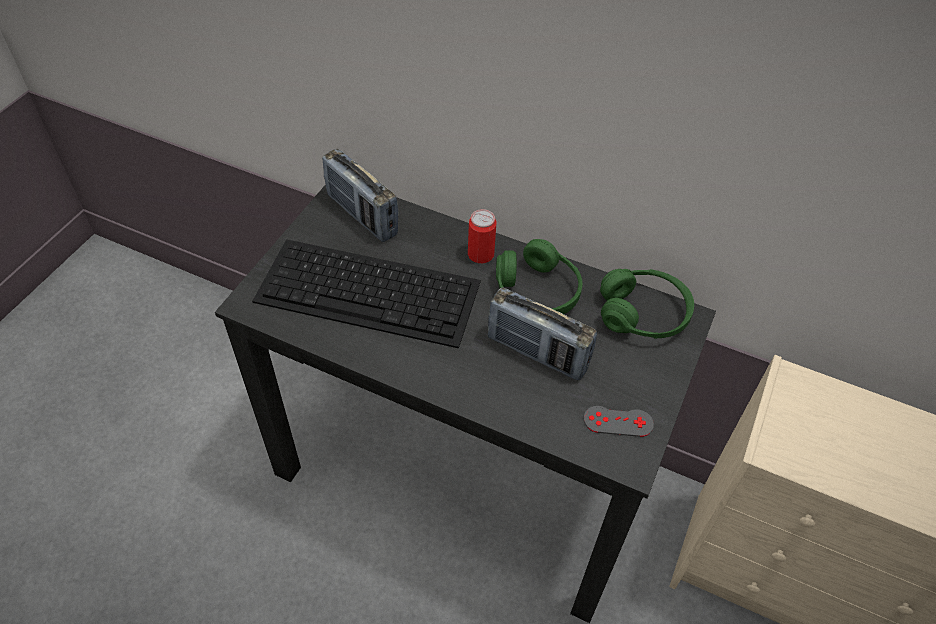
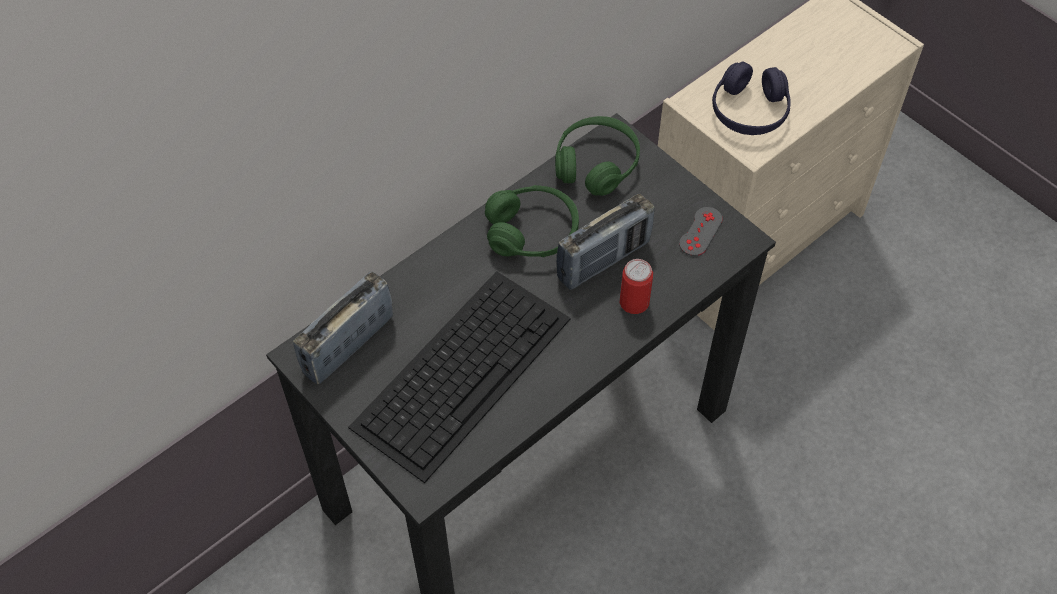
camera: 65 degrees left, 5 degrees up
(362, 215) = (348, 345): radio -> radio turned 150 degrees clockwise
(480, 254) = (461, 259): can -> can (634, 302)
(820, 433) = (749, 111): none -> purple headphones

